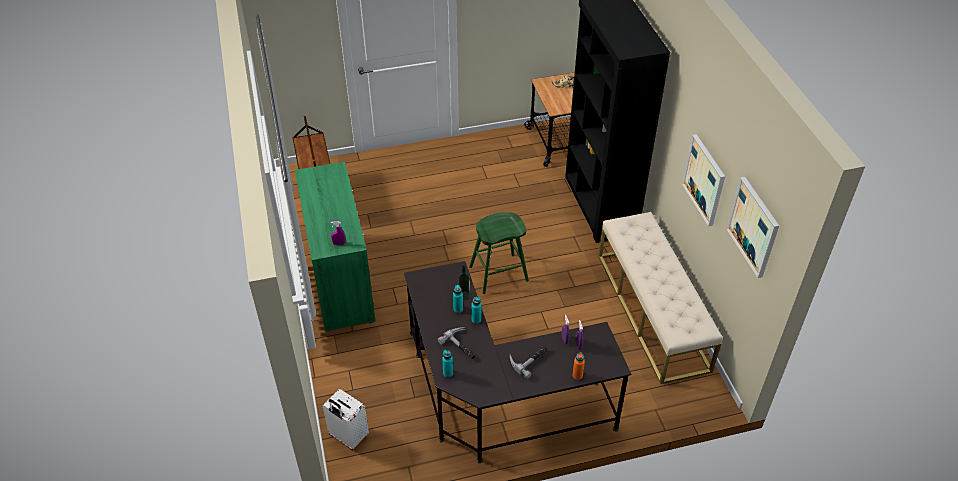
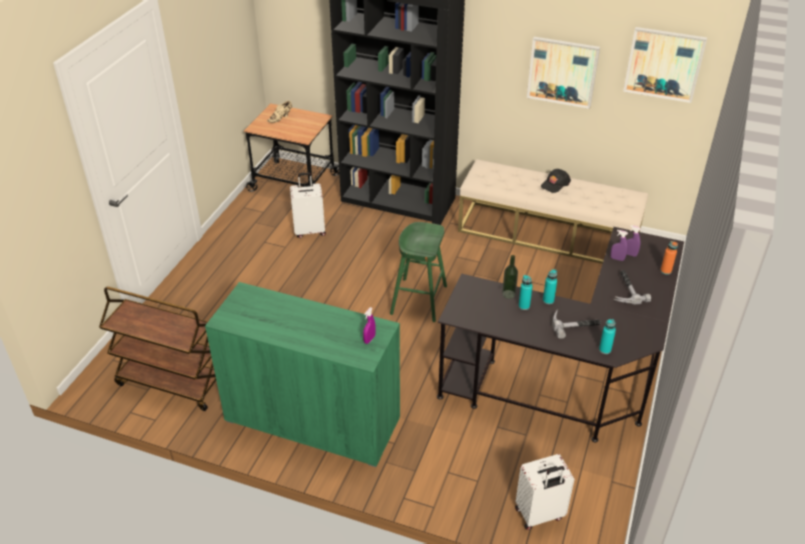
camera: 55 degrees left, 5 degrees down
(516, 180) = (310, 230): none -> white suitcase
(665, 272) = (555, 184): none -> black cap

